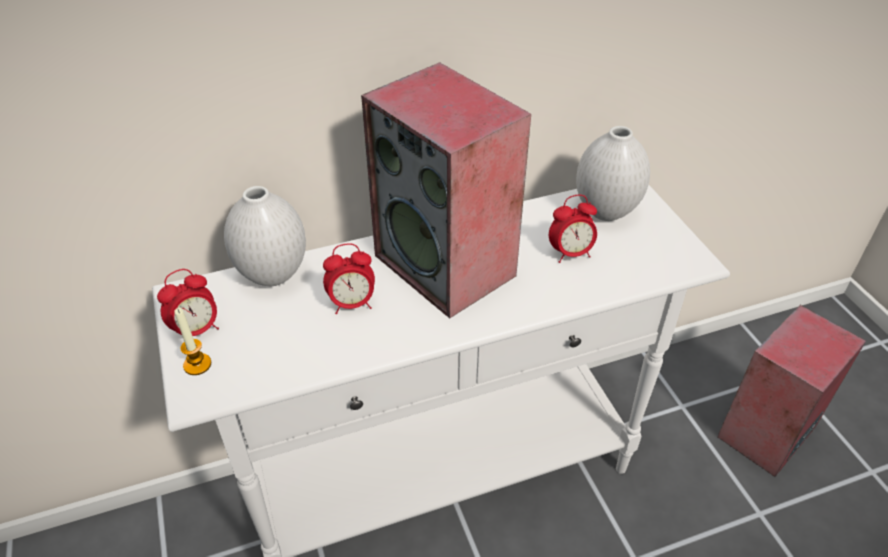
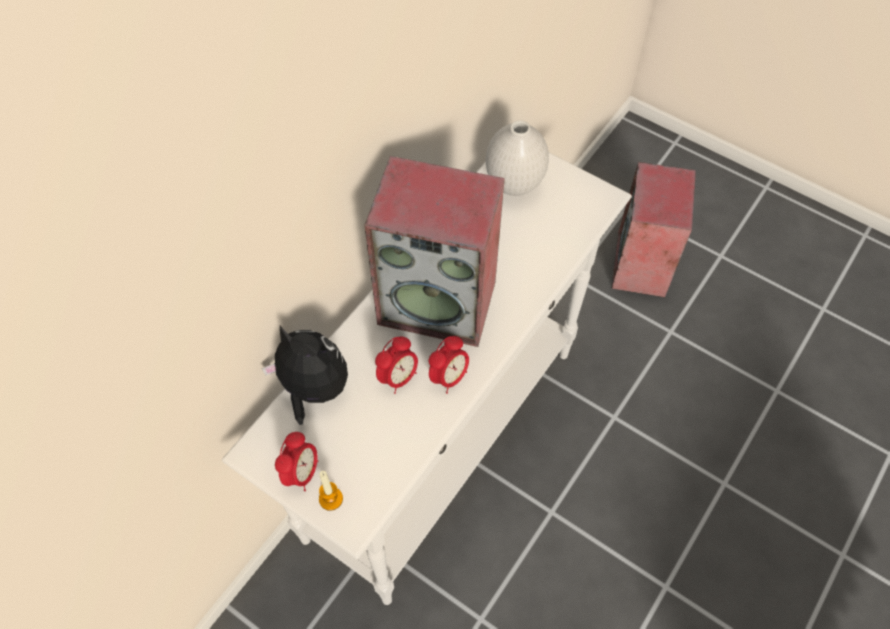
camera: 35 degrees left, 15 degrees up
(272, 275) = (312, 389): white vase -> plush toy
(570, 253) = (517, 239): alarm clock -> alarm clock (449, 377)

